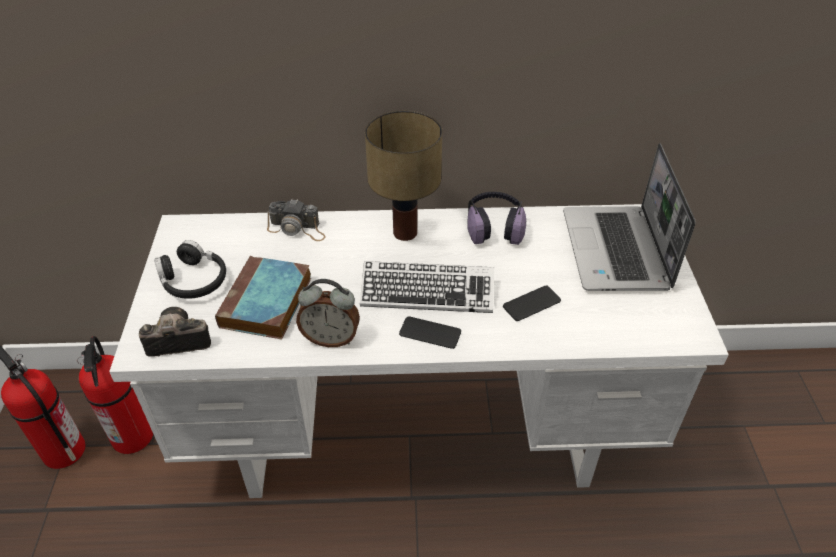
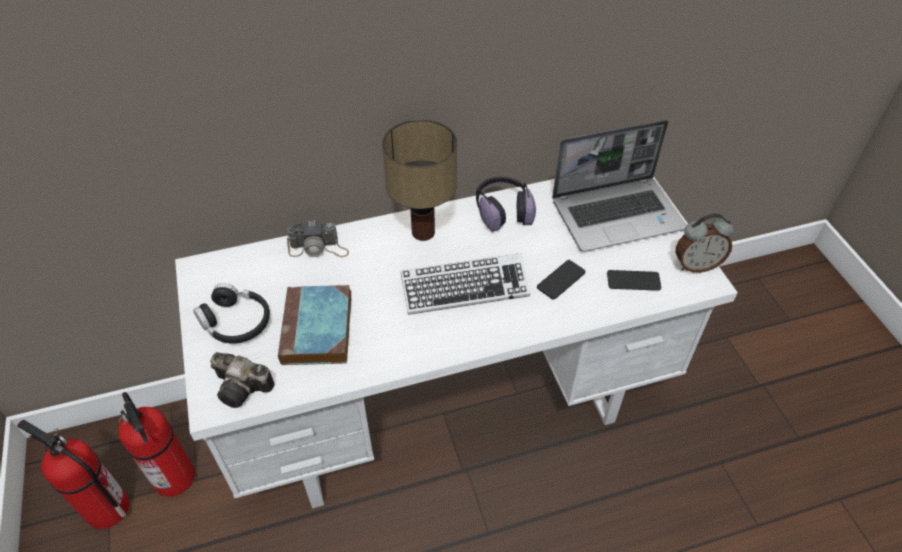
camera: 15 degrees left, 5 degrees up
(175, 341) = (244, 388): camera -> camera turned 135 degrees counterclockwise
(331, 338) = (392, 352): alarm clock -> alarm clock (696, 265)
(430, 333) = (481, 327): phone -> phone (633, 281)
(617, 251) = (618, 214): laptop -> laptop turned 90 degrees counterclockwise

